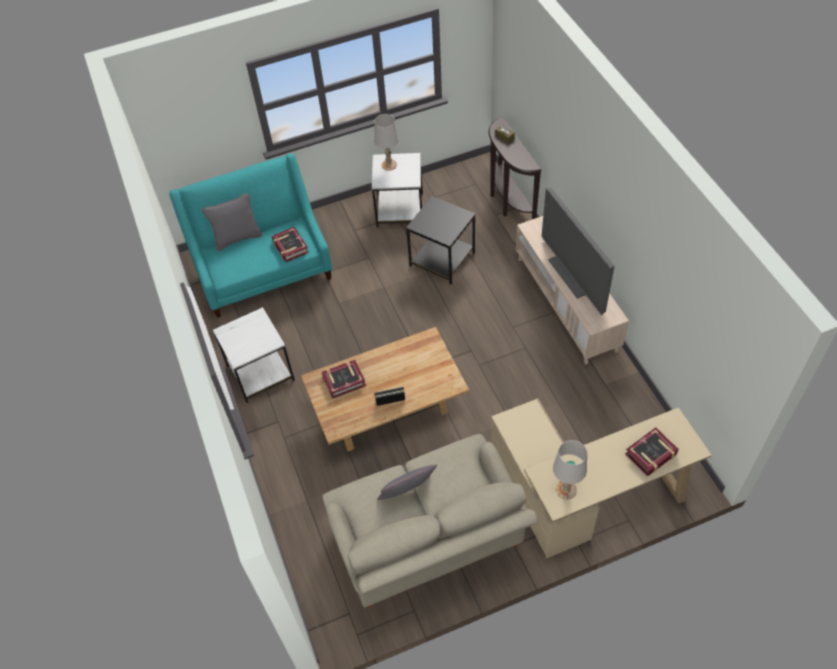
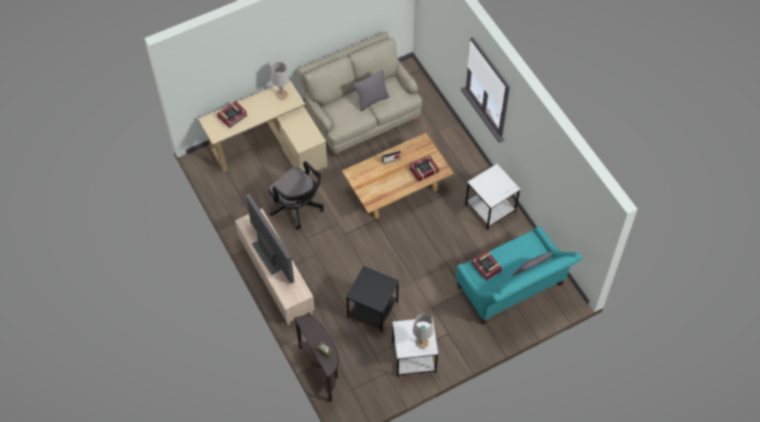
camera: 170 degrees right, 5 degrees up
(536, 391) = (298, 208): none -> black office chair

